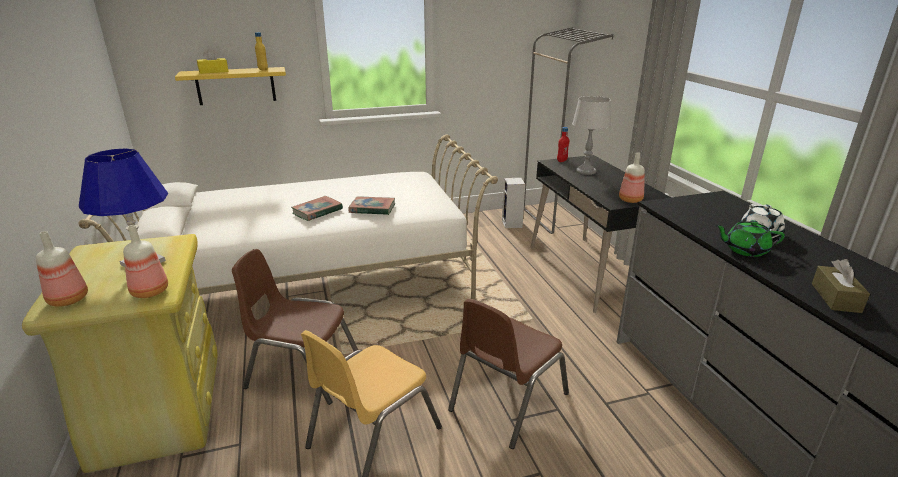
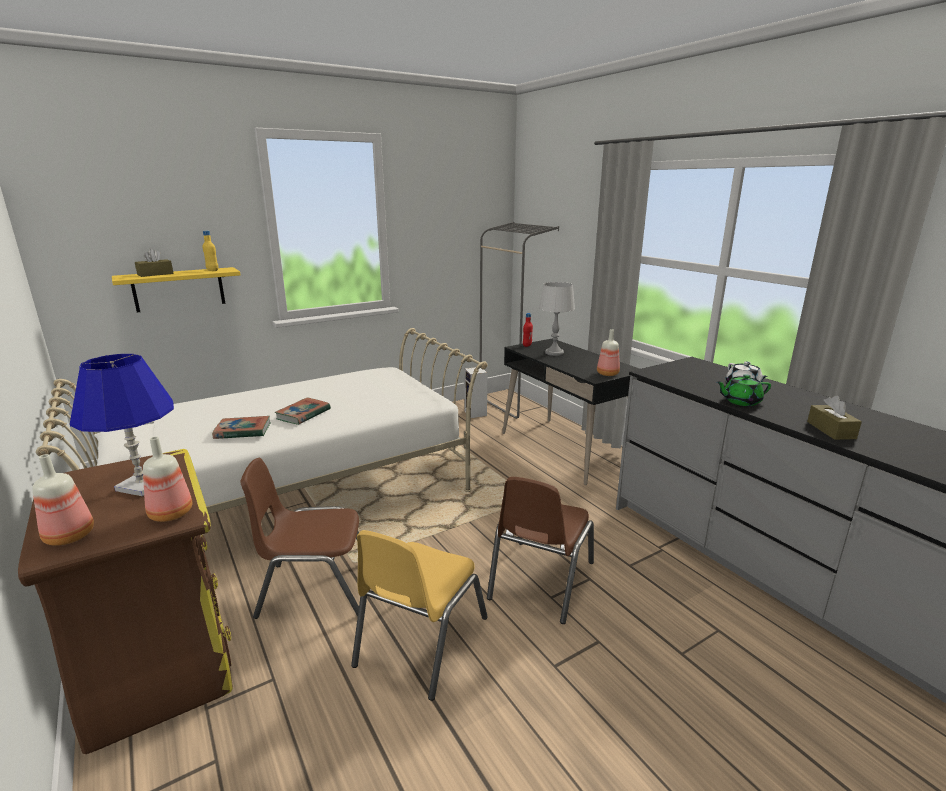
camera: 15 degrees left, 5 degrees down
(162, 404) = (158, 655): yellow nightstand -> brown nightstand
(213, 71) = (155, 274): yellow tissue box -> brown tissue box
(372, 209) = (362, 406): book -> book (243, 431)

